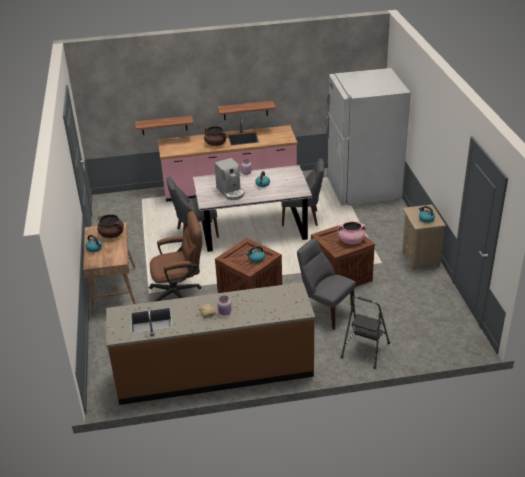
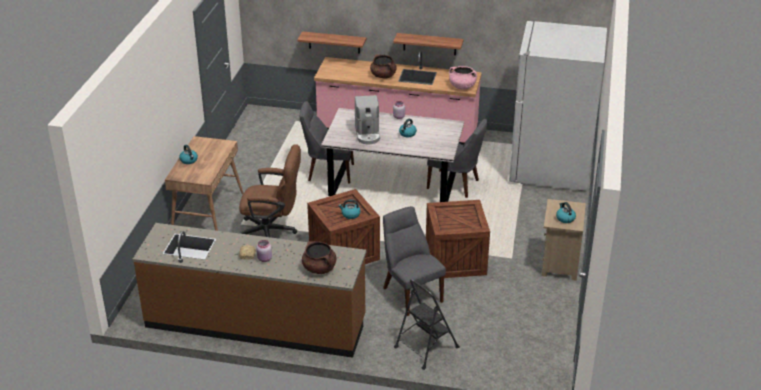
camera: 20 degrees right, 0 degrees up
(112, 234) = (214, 150): brown cooking pot -> brown cooking pot (319, 268)
(351, 241) = (467, 222): pink cooking pot -> pink cooking pot (462, 86)

